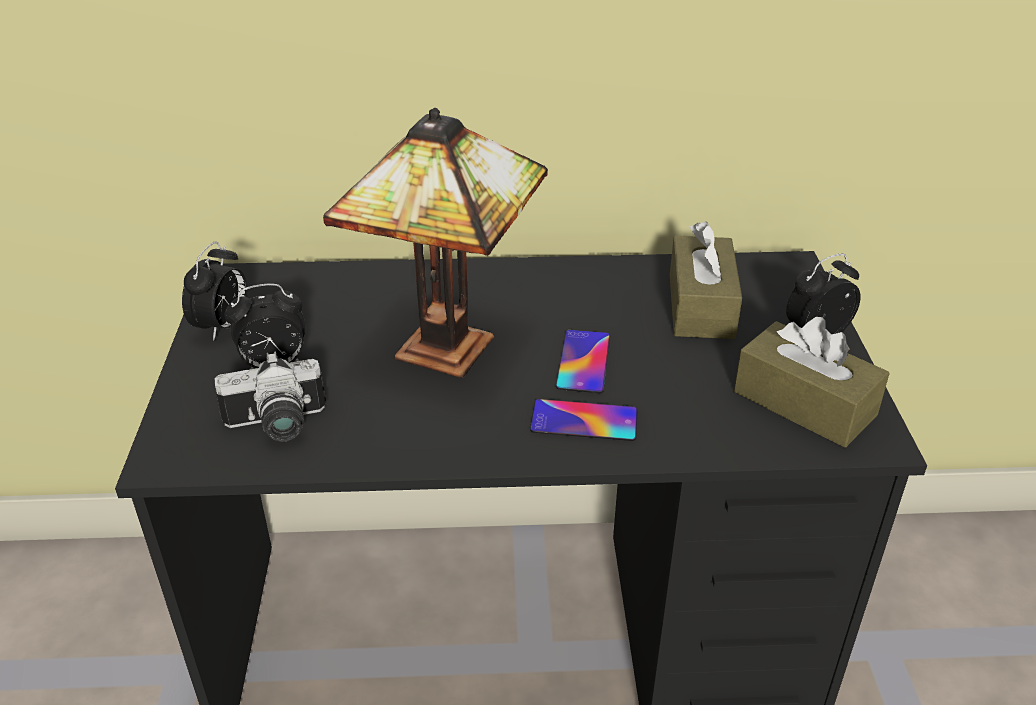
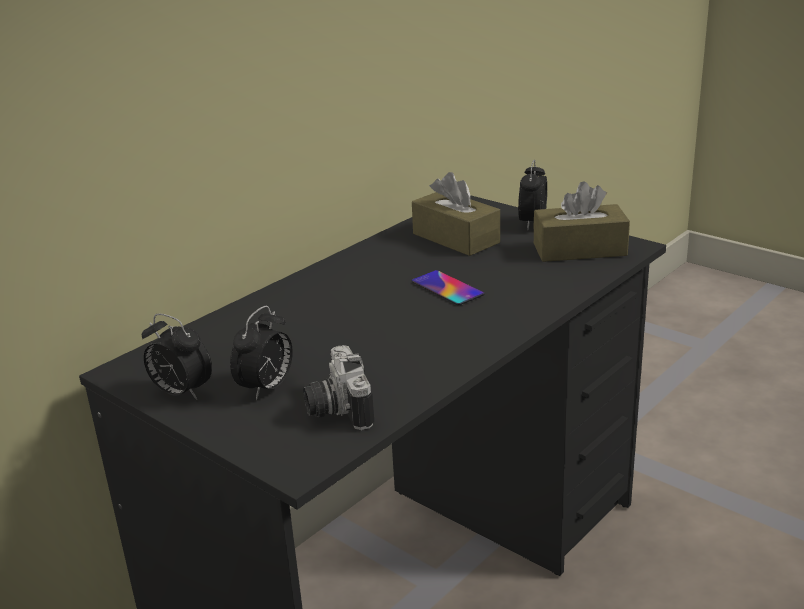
camera: 45 degrees left, 10 degrees down
(223, 327) = (181, 393): alarm clock -> alarm clock turned 150 degrees clockwise
(276, 426) = (336, 409): camera -> camera turned 135 degrees clockwise
(453, 347) = (362, 320): table lamp -> none
(584, 421) = (499, 309): phone -> none

